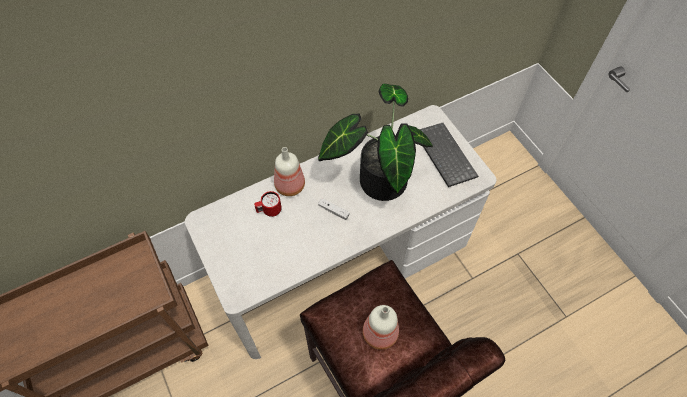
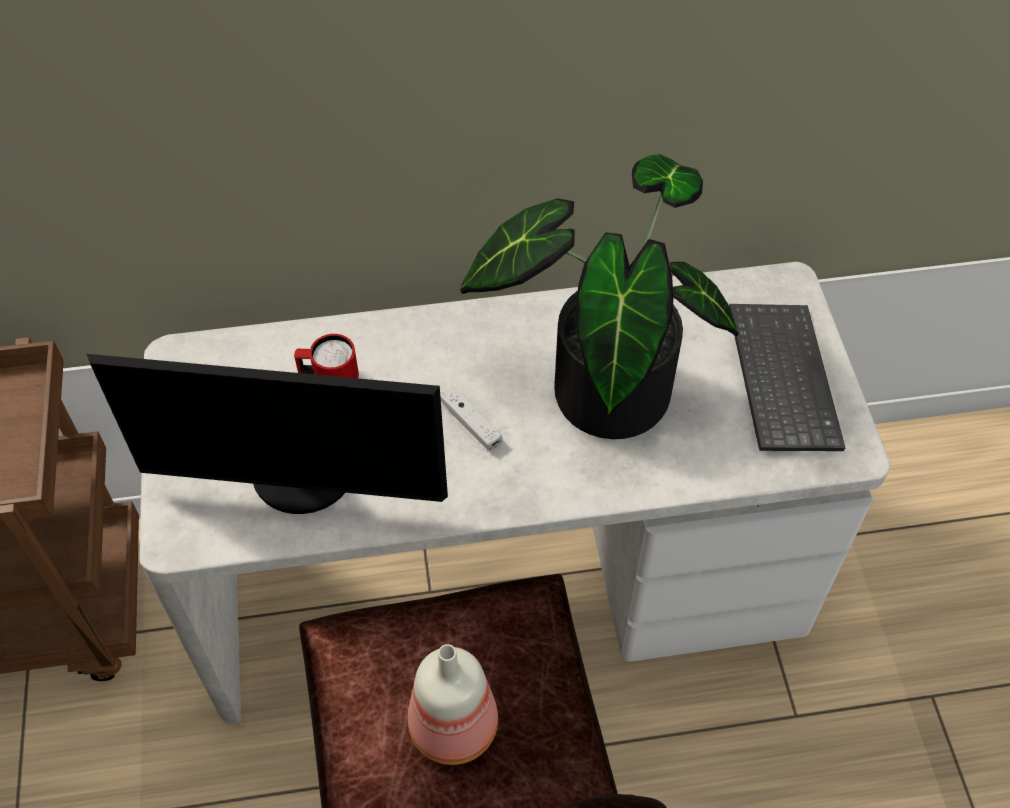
camera: 20 degrees right, 5 degrees down
(276, 255) = (301, 479): none -> monitor
(290, 186) = (399, 344): bottle -> none

